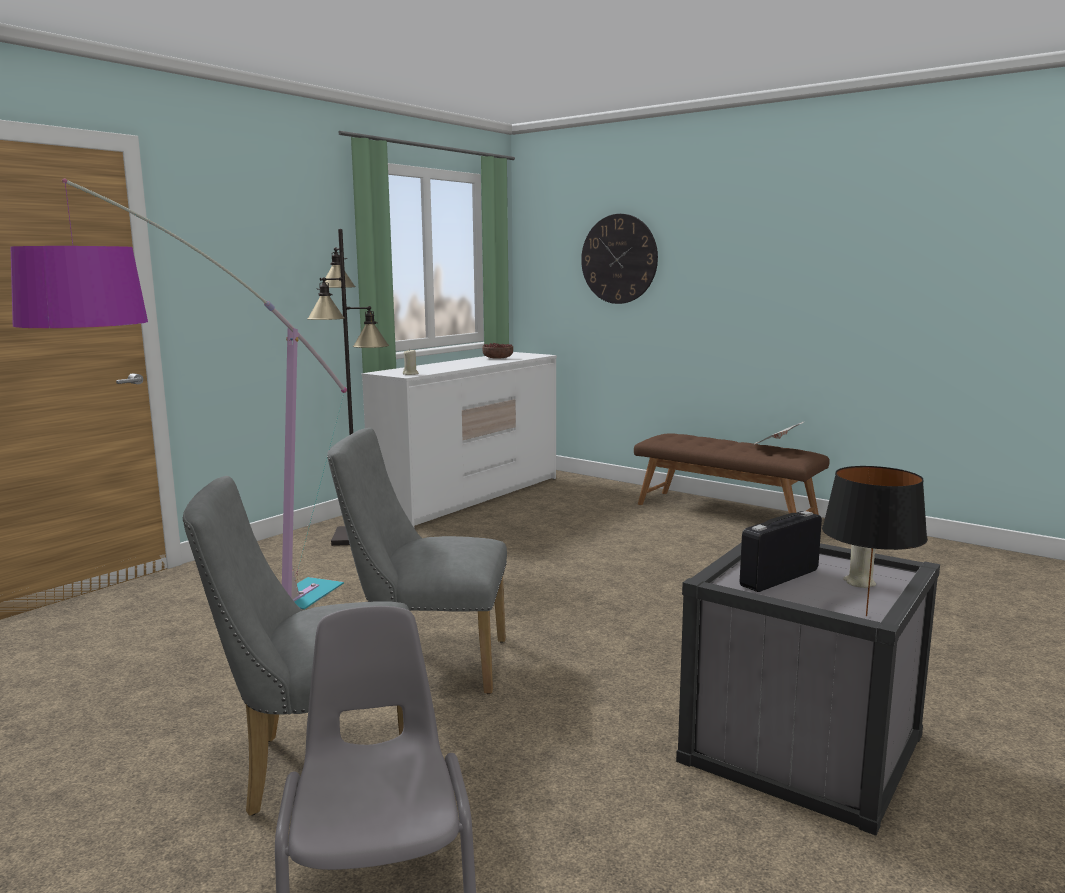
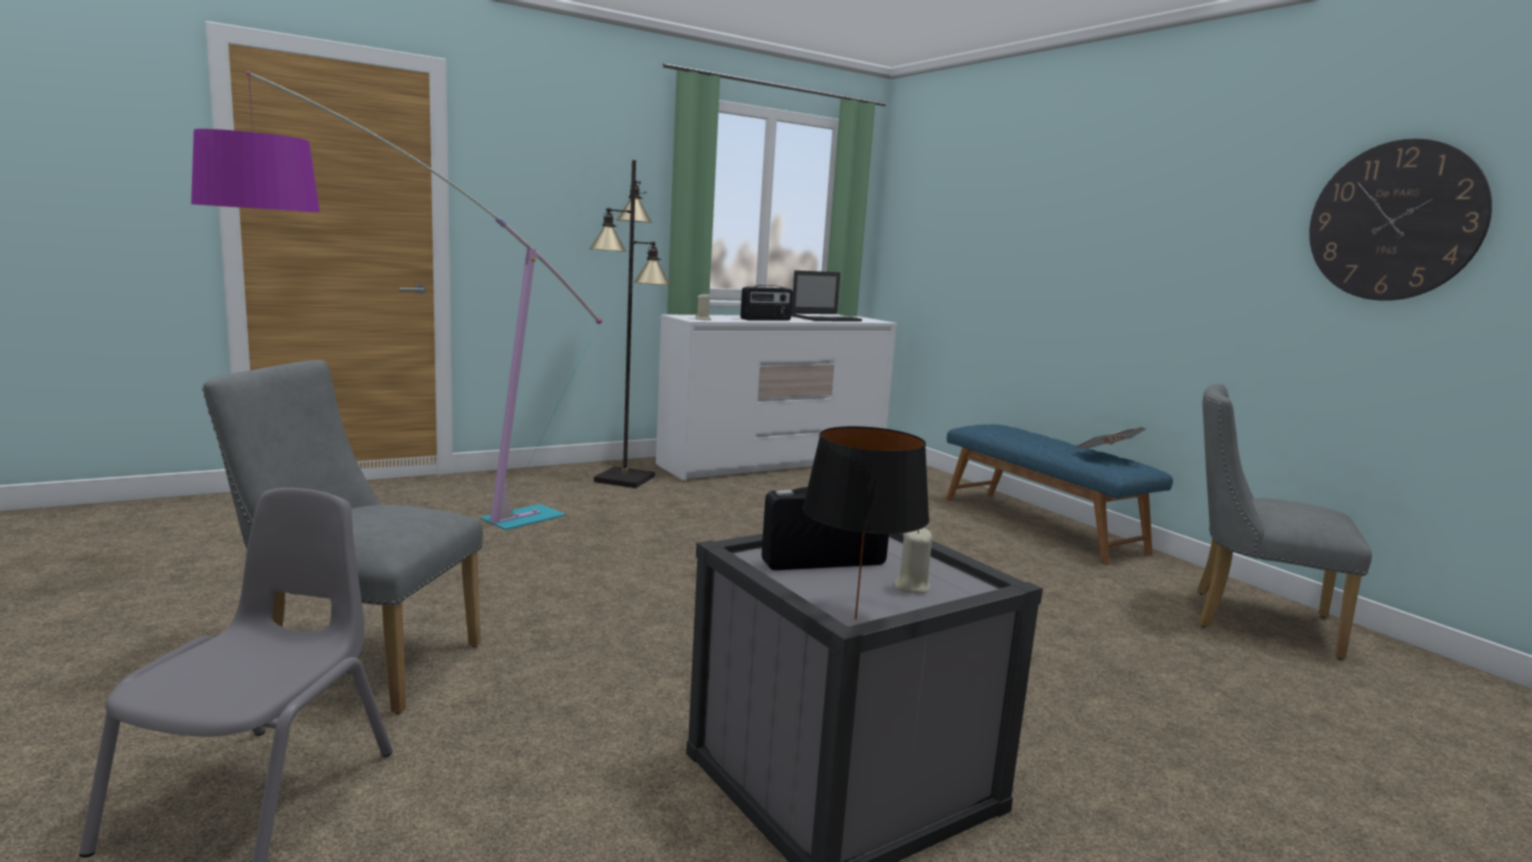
camera: 20 degrees right, 0 degrees up
(426, 663) = (554, 599): grey chair -> grey chair (1250, 619)
(458, 366) = (766, 320): none -> radio
(498, 358) = (826, 318): bowl -> laptop
(619, 259) = (976, 219): wall clock -> wall clock (1395, 221)
(726, 512) = (1042, 524): brown bench -> blue bench

